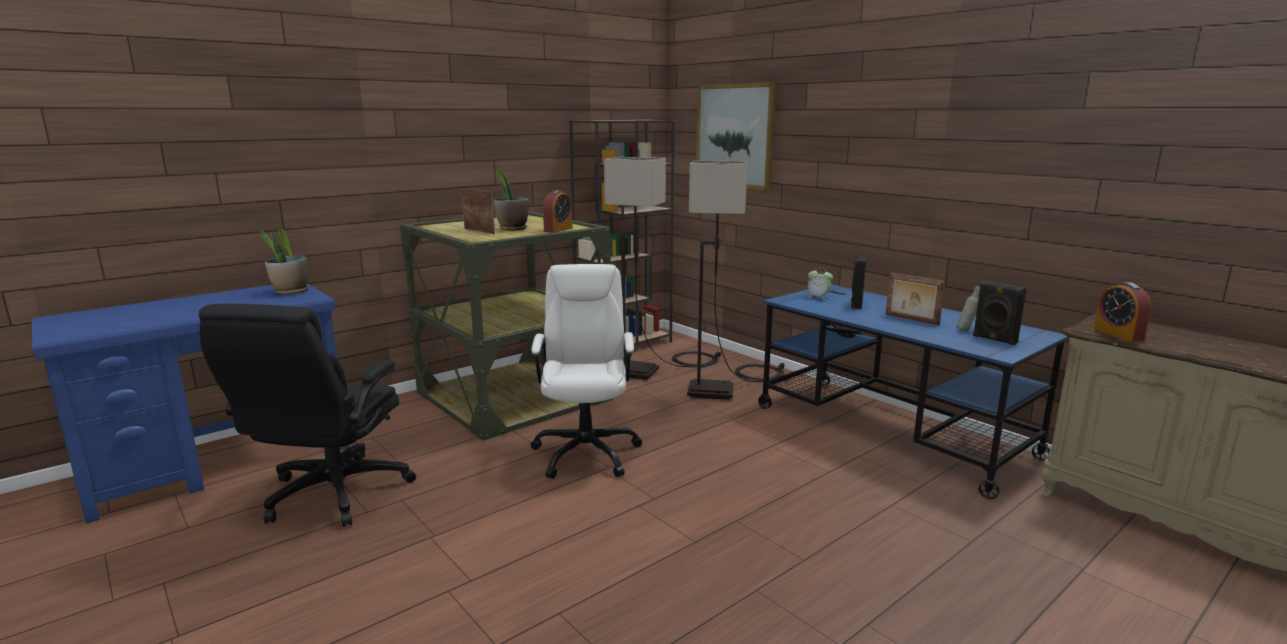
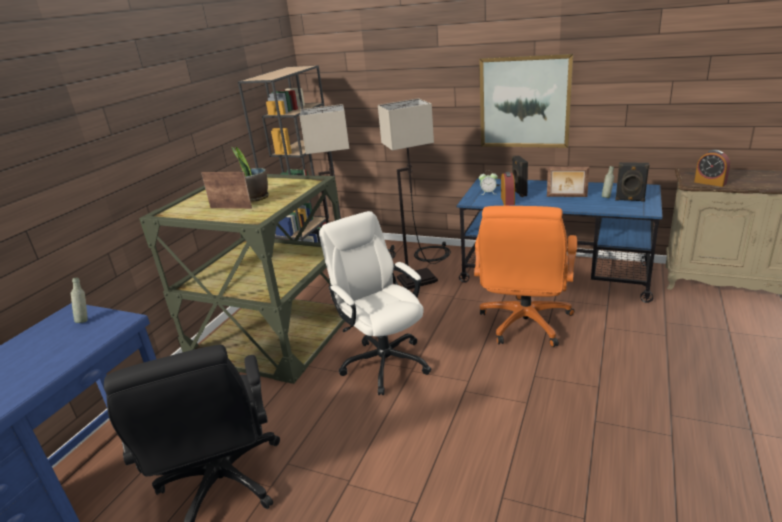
camera: 25 degrees left, 10 degrees up
(291, 292) = (85, 320): potted plant -> grey bottle
(558, 230) = (296, 189): alarm clock -> alarm clock (507, 201)
(734, 136) = (372, 72): picture -> picture (524, 102)
(783, 470) = (523, 326): none -> orange office chair

